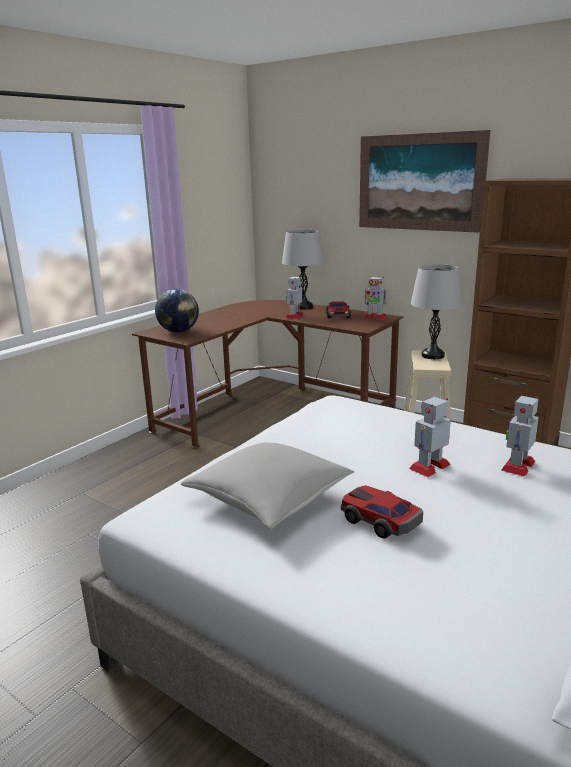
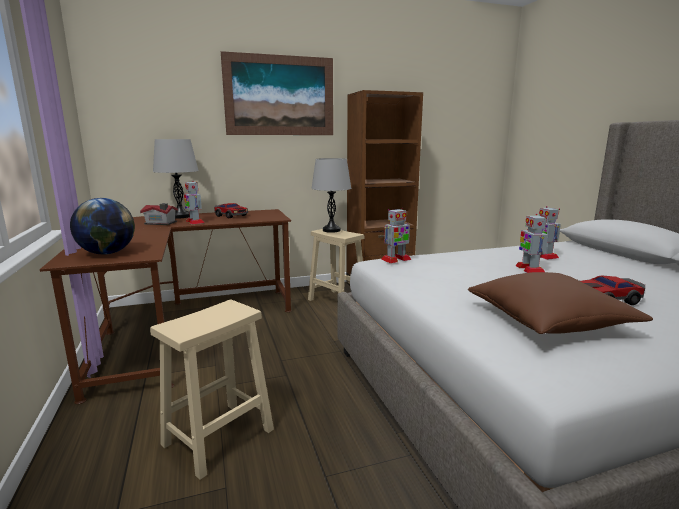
camera: 55 degrees left, 5 degrees down
(162, 489) = (217, 438): none -> beige stool
(269, 499) = (548, 321): grey pillow -> brown pillow
(272, 311) = (161, 223): none -> toy house
(374, 317) = (261, 212): toy robot -> toy robot (395, 259)

